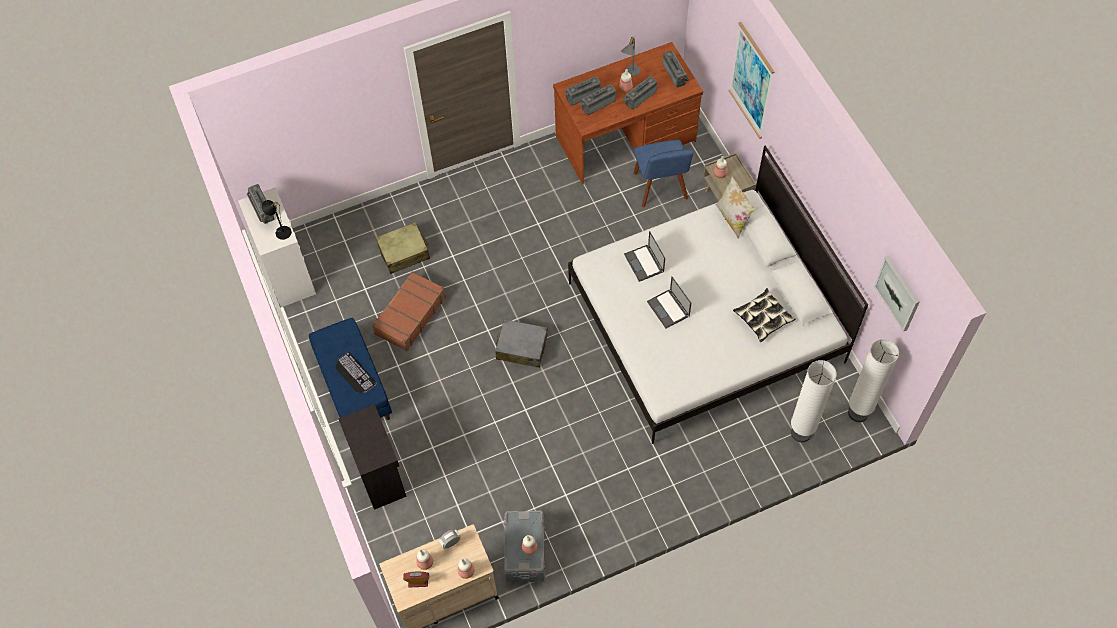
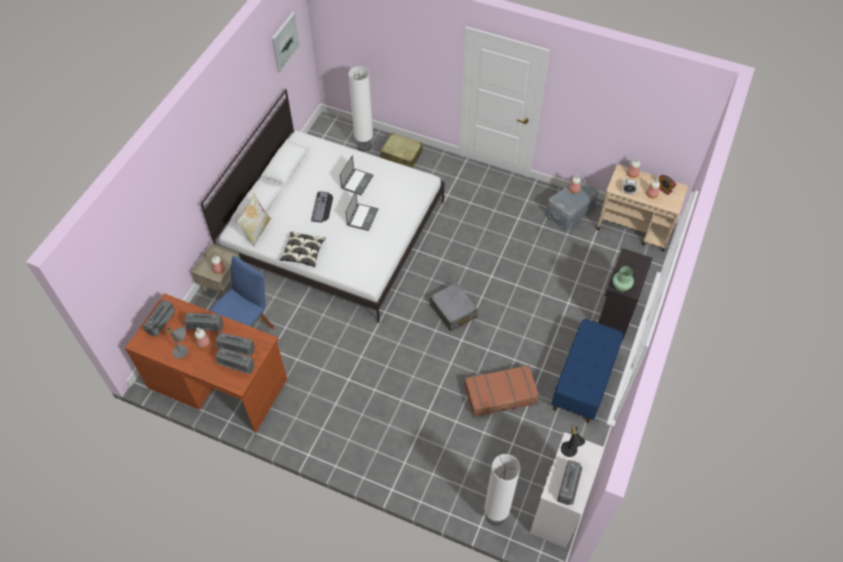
camera: 135 degrees left, 5 degrees down
(353, 374) = (590, 351): keyboard -> keyboard (323, 207)
(363, 417) = (620, 287): none -> green vase
(404, 252) = (458, 445): beige suitcase -> beige suitcase (401, 156)
(644, 263) = (341, 251): laptop -> laptop (357, 181)
(751, 81) = (162, 209): picture -> none
(763, 318) = (321, 171): pillow -> pillow (303, 252)
(858, 413) = (325, 131): white floor lamp -> white floor lamp (495, 516)

